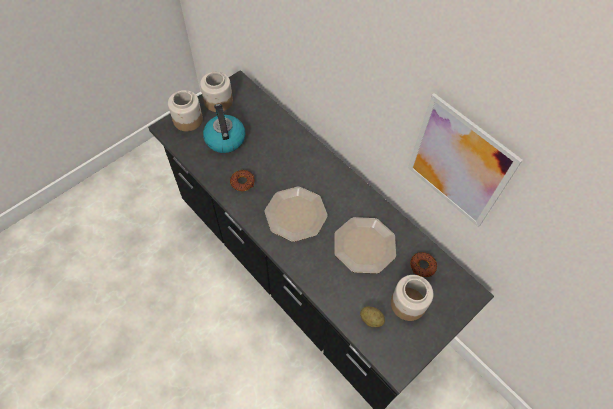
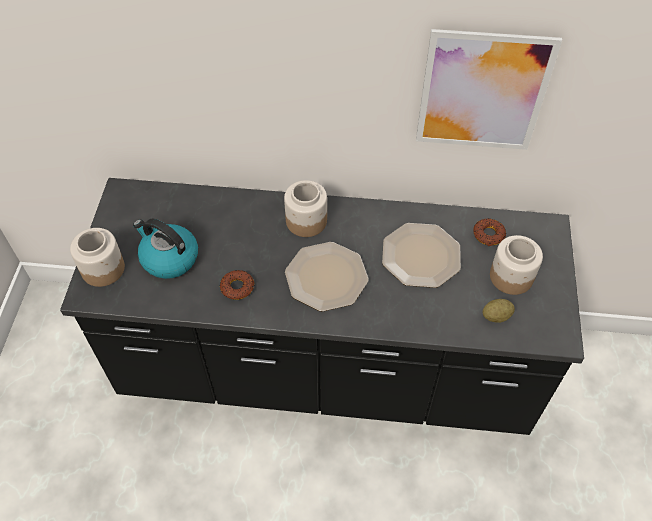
camera: 40 degrees left, 5 degrees down
(218, 101) = (118, 226): jar -> jar (306, 221)

